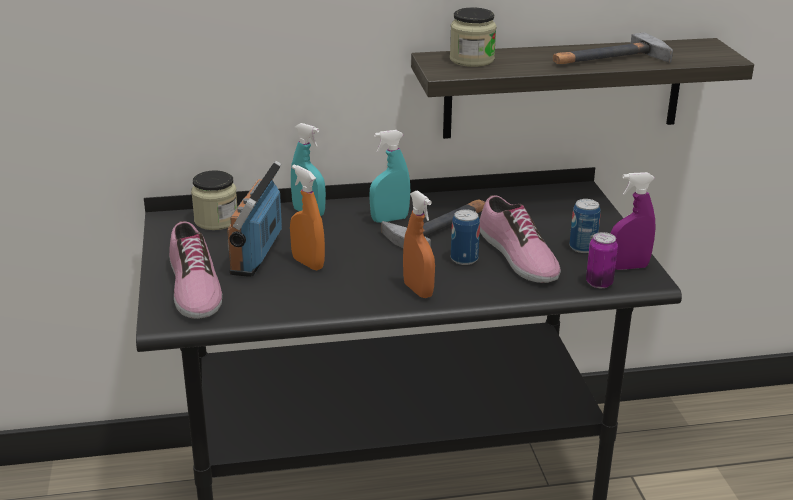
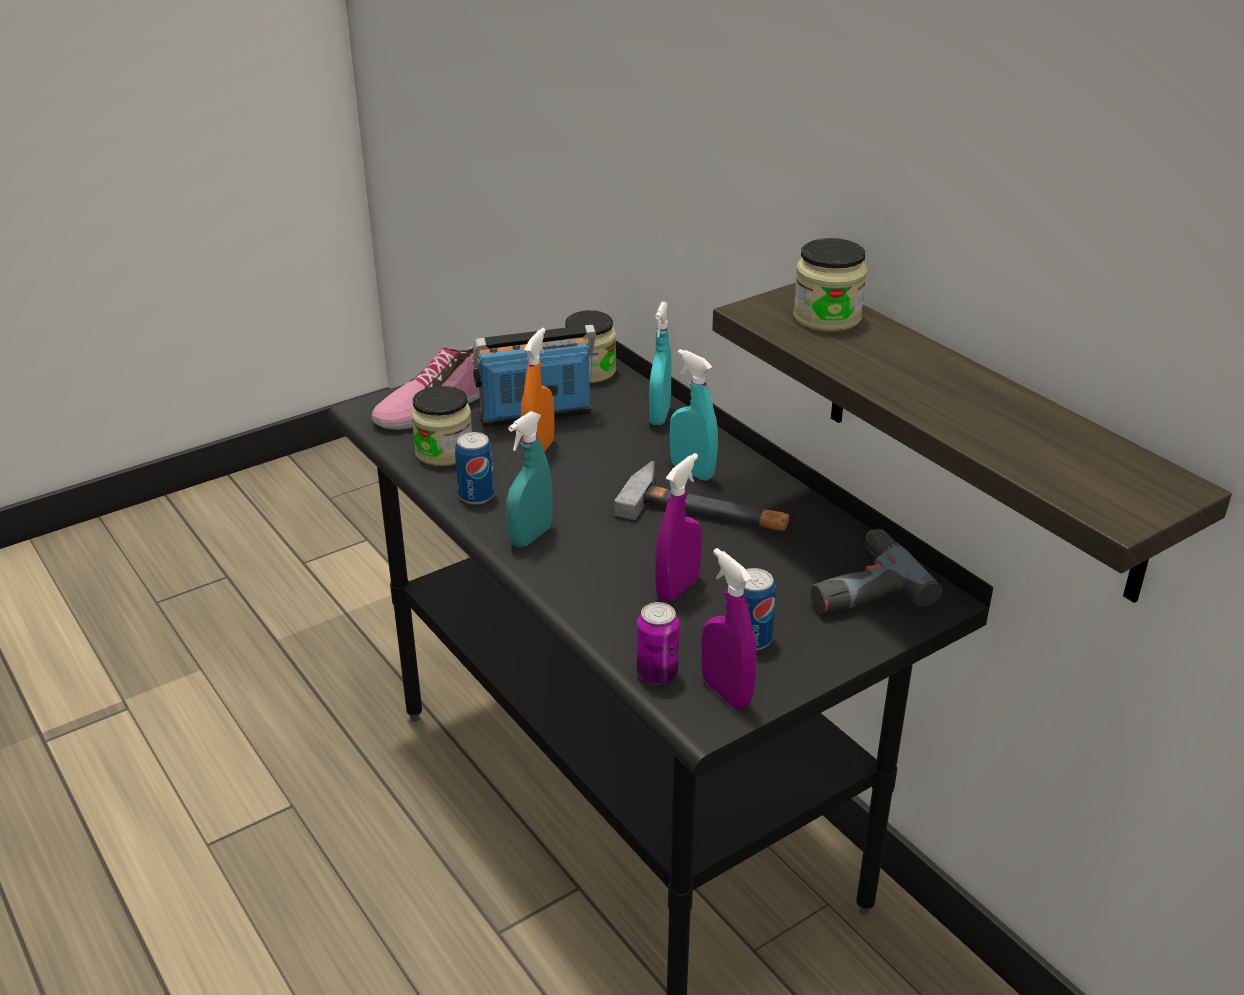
camera: 65 degrees right, 5 degrees up
(269, 300) = (444, 451): none -> jar
(418, 290) = (531, 536): orange spray bottle -> turquoise spray bottle
(464, 259) = (634, 550): can -> can (476, 496)
(516, 256) = (677, 588): shoe -> purple spray bottle
(552, 205) = (859, 585): none -> power drill
(609, 59) = (961, 412): hammer -> none

